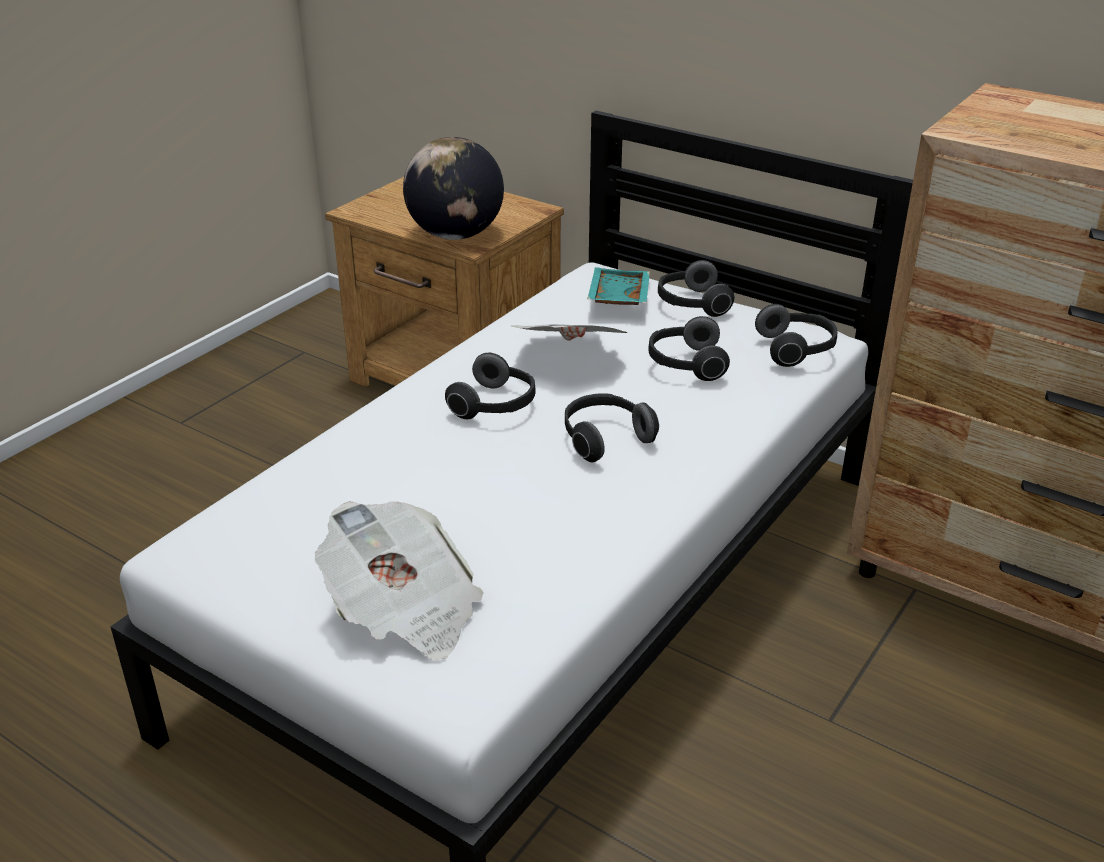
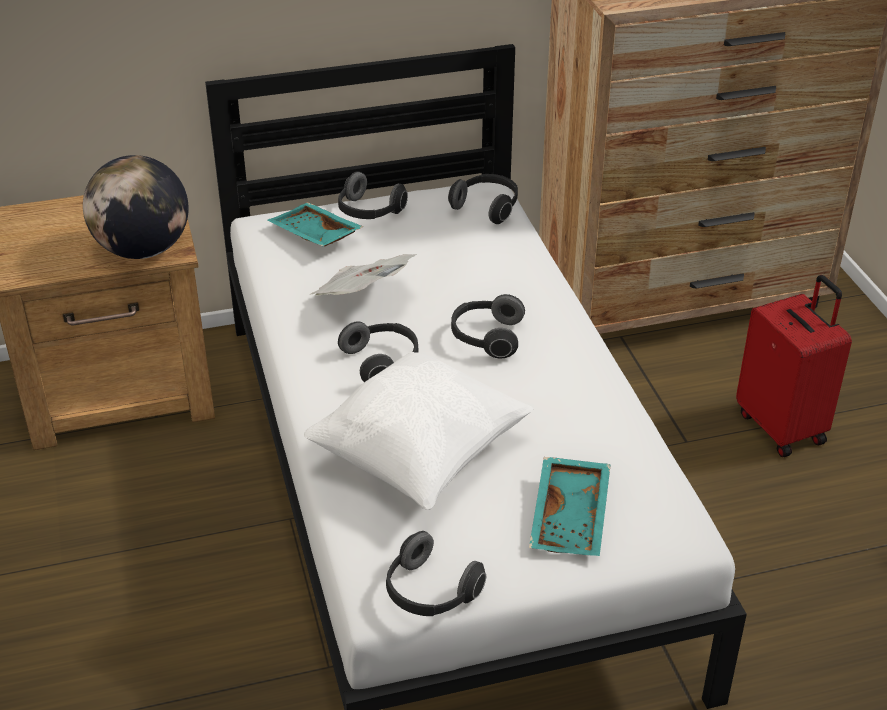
camera: 50 degrees left, 5 degrees up
(390, 484) = (419, 458): none -> white pillow
(404, 610) = (572, 518): newspaper -> turquoise tray
(685, 364) = (445, 257): headphones -> headphones (429, 593)
(964, 788) = (782, 427): none -> red suitcase

